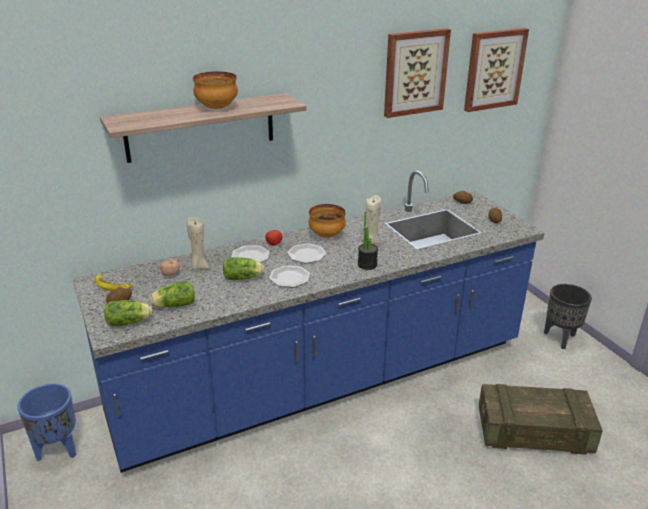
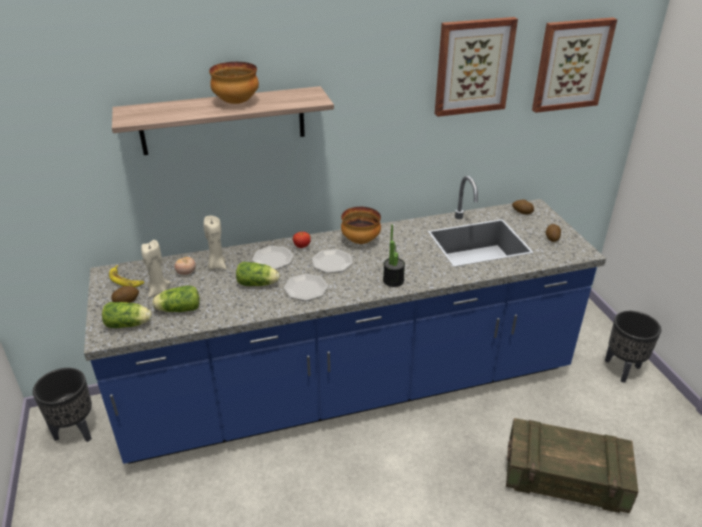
camera: 10 degrees right, 5 degrees up
(57, 450) = (75, 431): blue planter -> black planter
(370, 242) = (405, 253): beige candle -> beige candle (158, 292)

